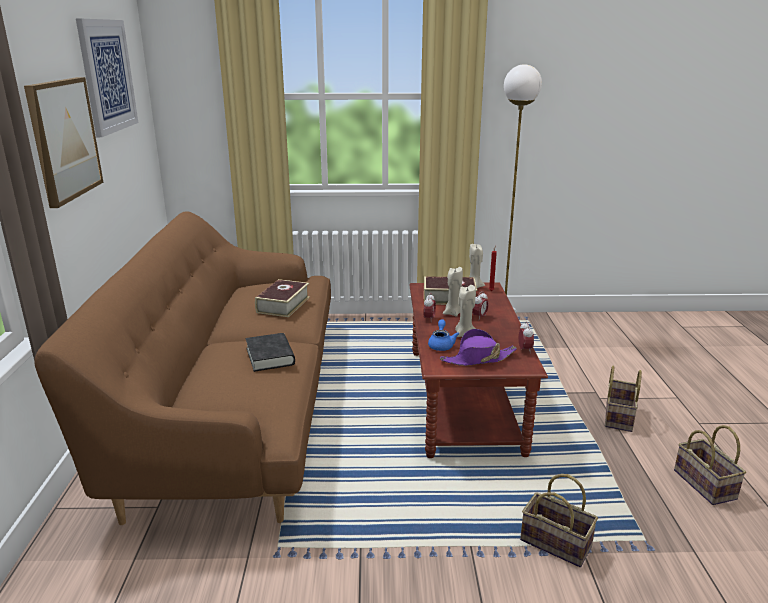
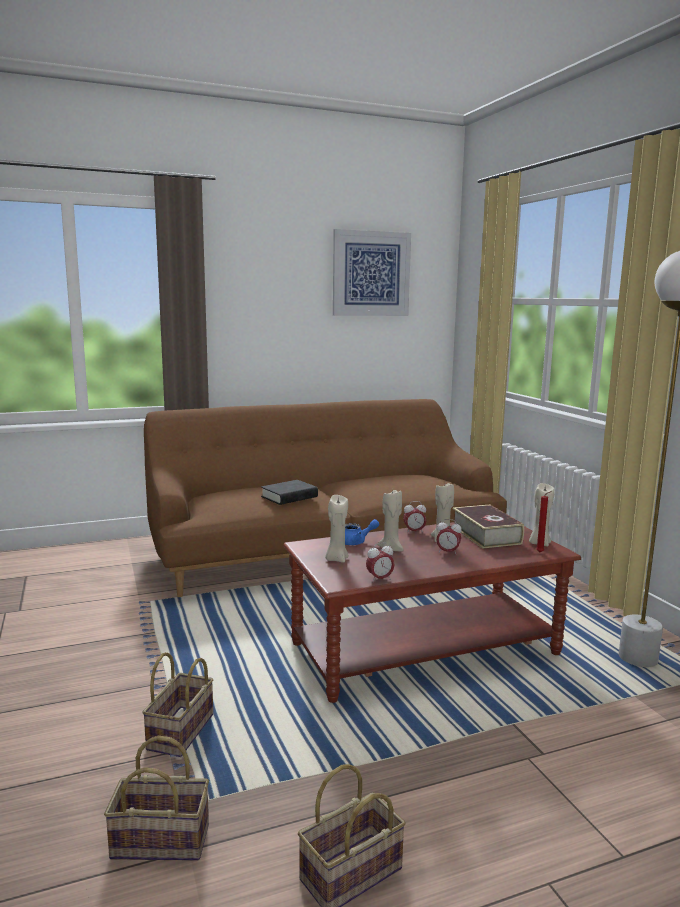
camera: 70 degrees right, 10 degrees down
(64, 139) = (282, 308): picture -> none
(283, 305) = (392, 486): book -> none
(478, 359) = (336, 559): purple hat -> beige candle
(617, 416) = (488, 777): basket -> basket (163, 840)

